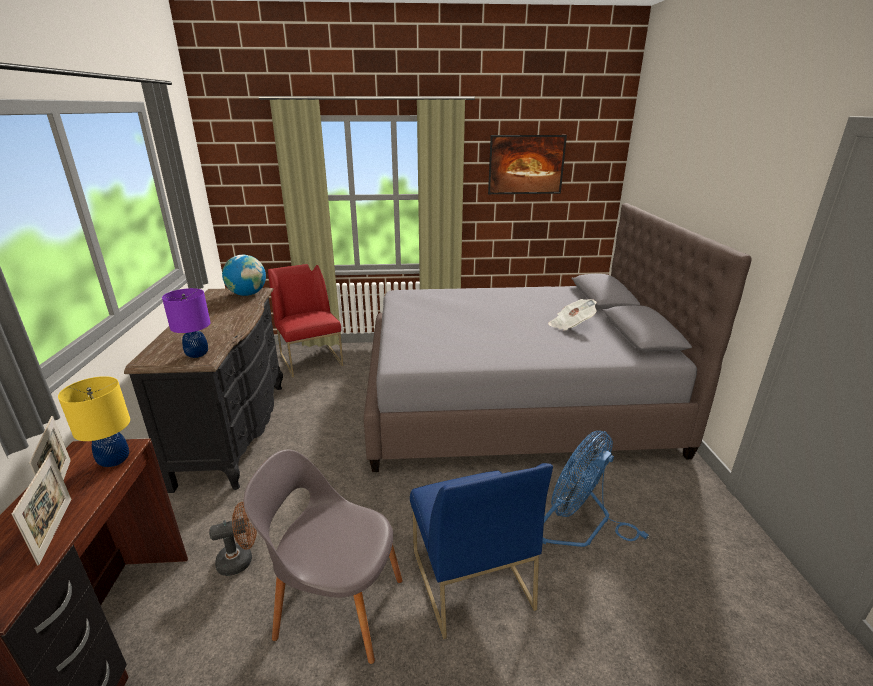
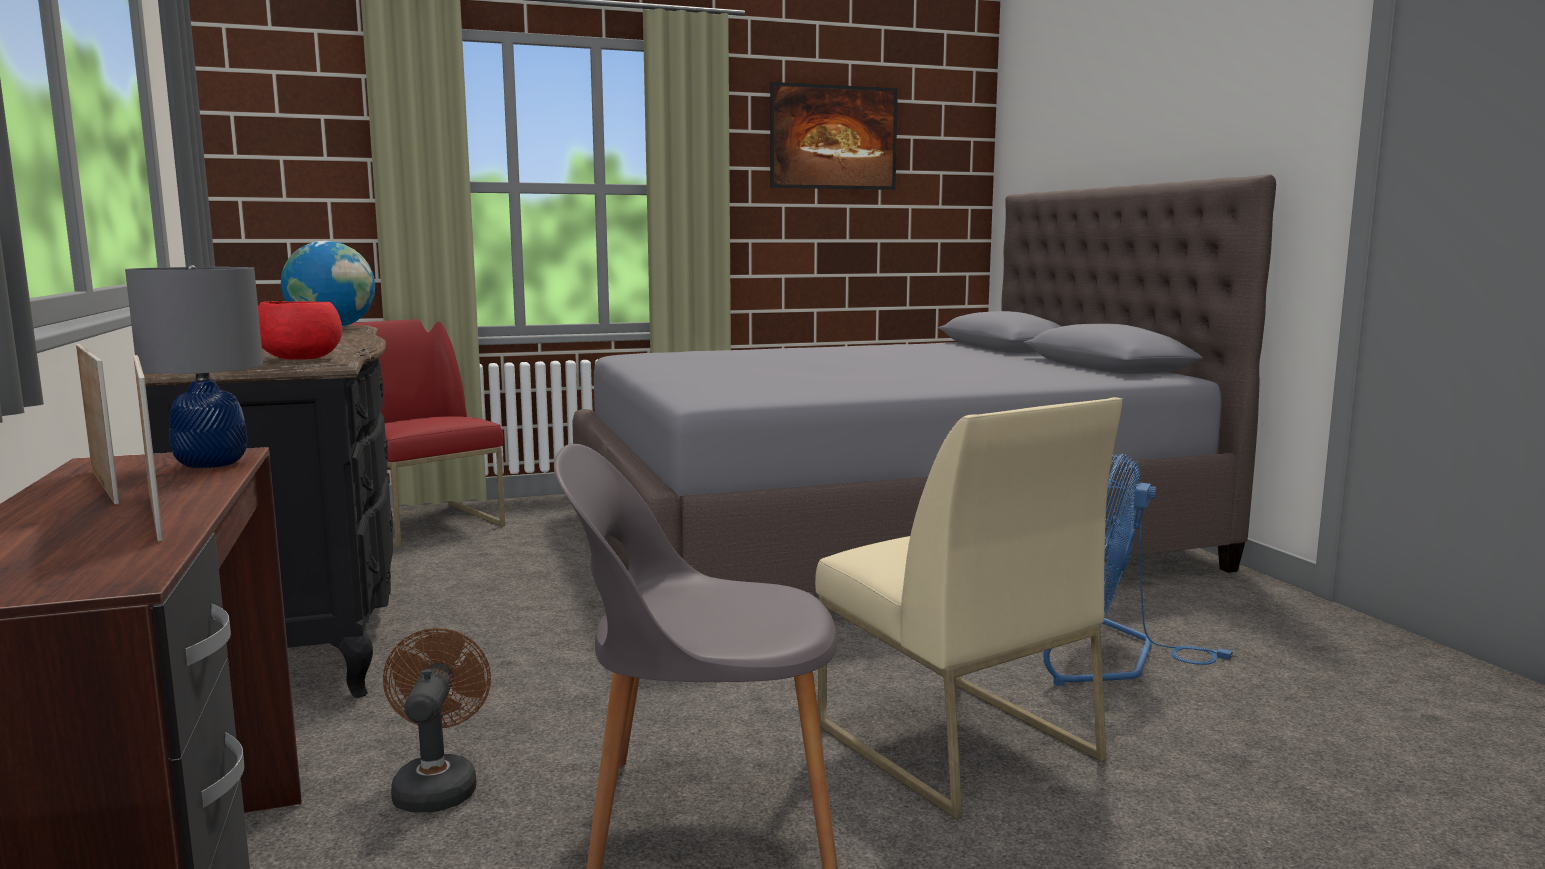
camera: 15 degrees left, 15 degrees down
(116, 461) = (215, 464): yellow table lamp -> grey table lamp
(198, 354) = (302, 359): purple table lamp -> red bowl
(241, 560) = (437, 785): brown fan -> brown fan turned 60 degrees counterclockwise
(470, 578) = (953, 741): blue chair -> beige chair
(570, 325) = (980, 364): newspaper -> none

